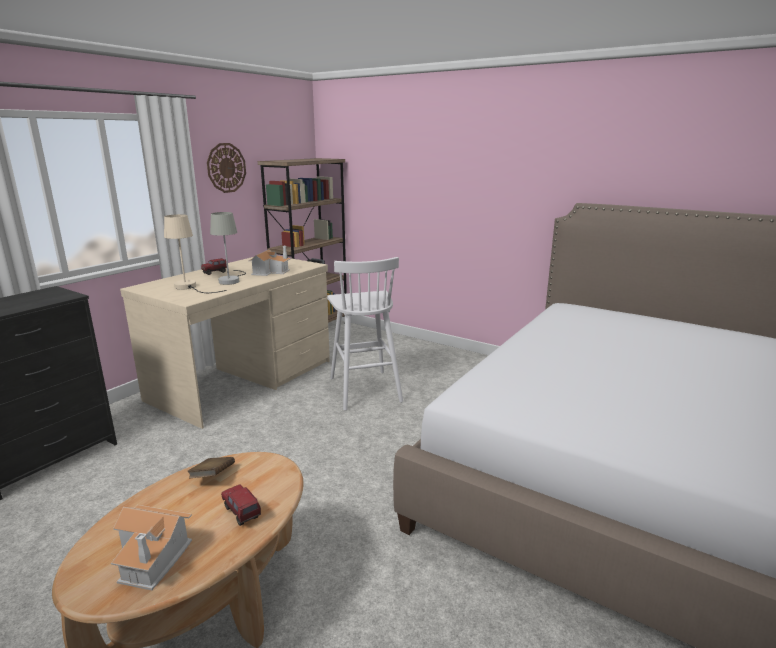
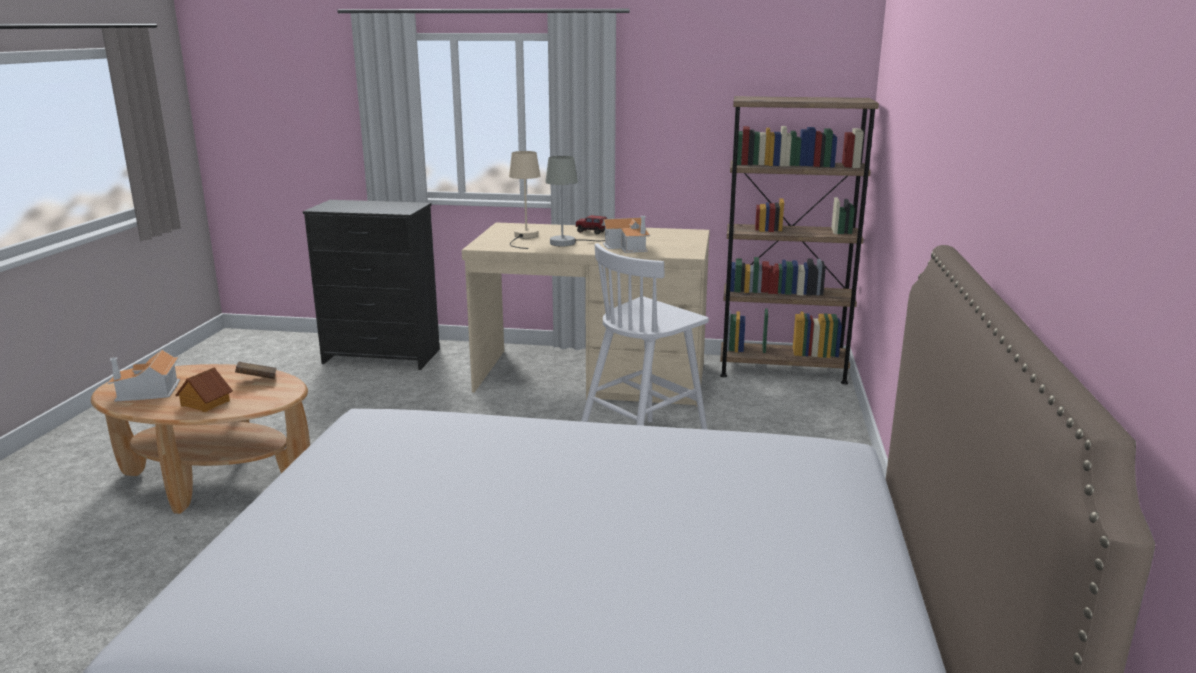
camera: 65 degrees right, 0 degrees up
(226, 168) = (681, 102): wall clock -> none
(241, 513) = (205, 403): toy truck -> toy house

